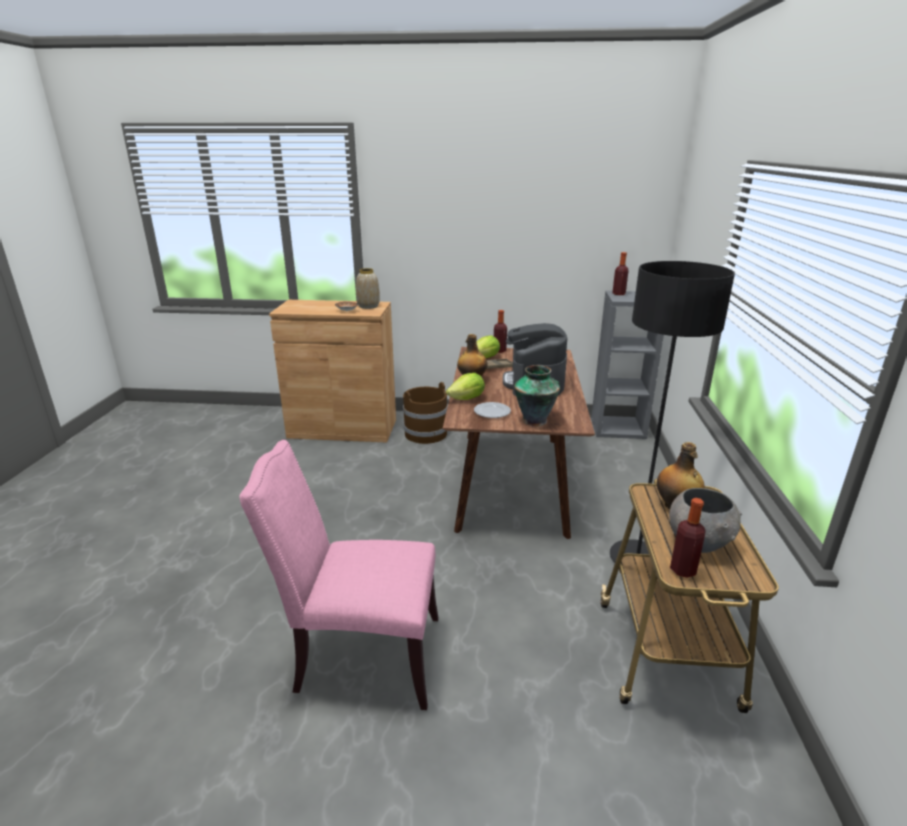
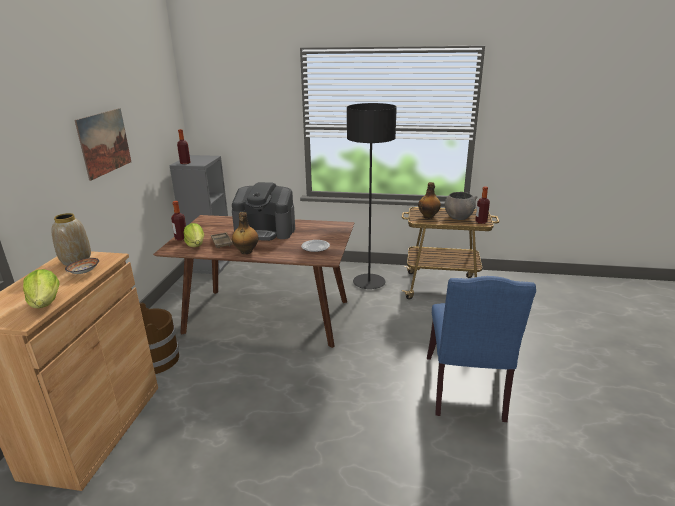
camera: 85 degrees left, 0 degrees up
(362, 656) = (467, 391): pink chair -> blue chair
(467, 399) = (287, 255): lettuce -> lettuce (46, 303)
(501, 237) = (104, 142): none -> picture
(535, 420) = (333, 235): vase -> none

